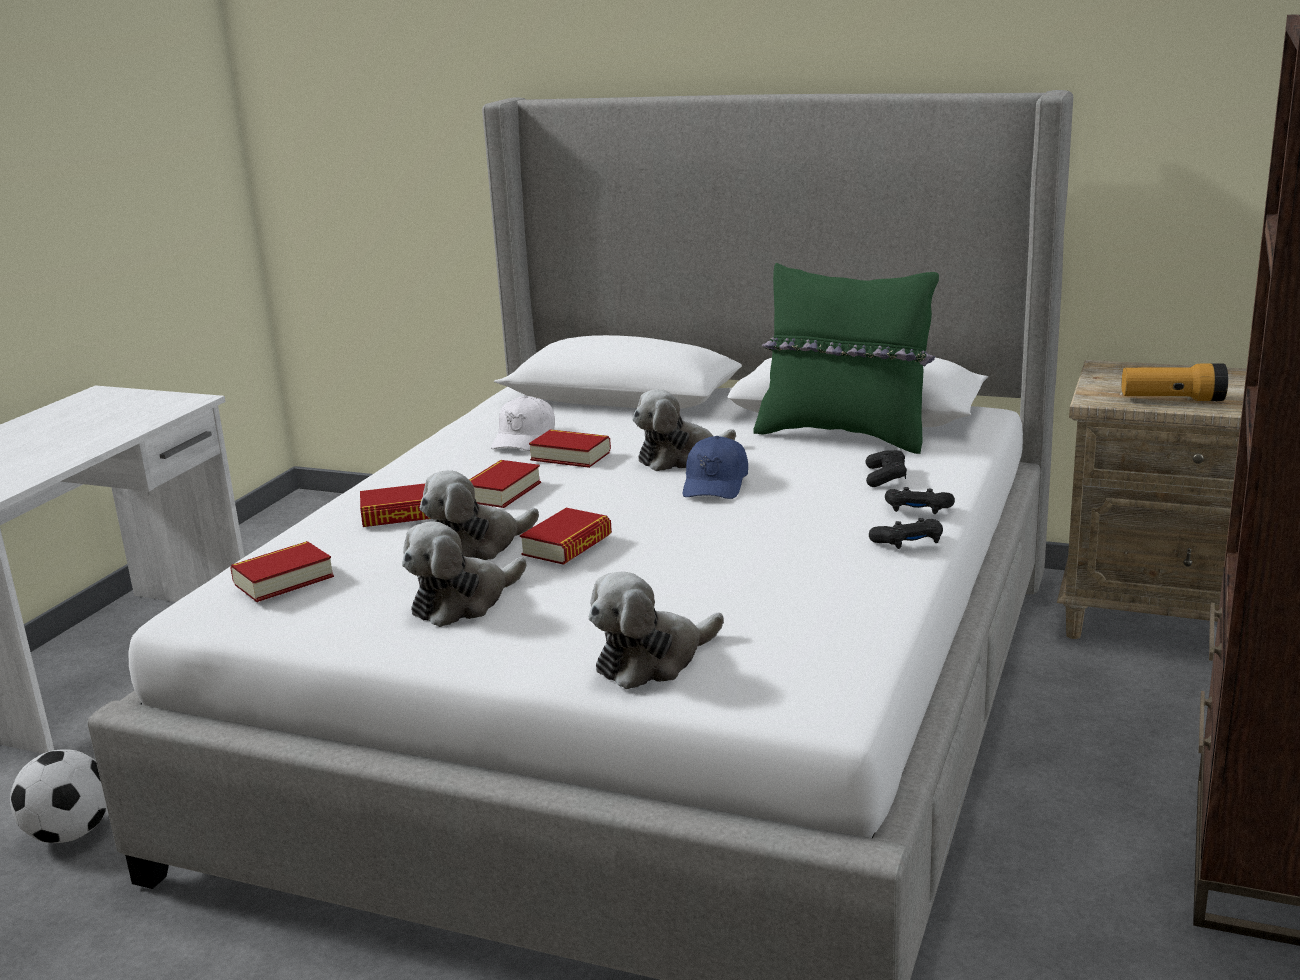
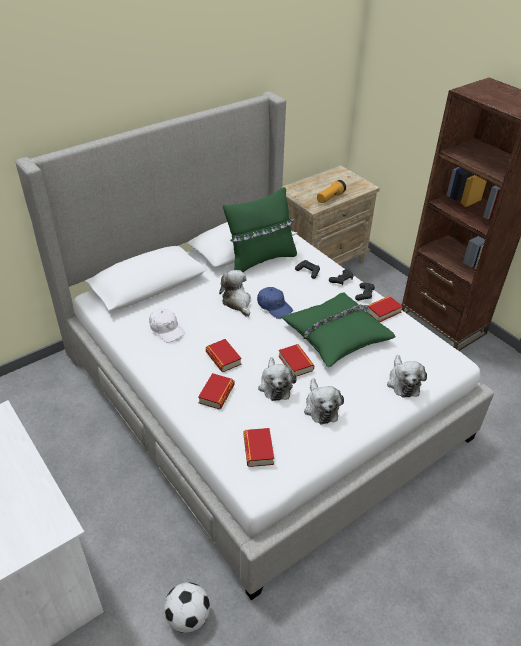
camera: 60 degrees left, 20 degrees up
(570, 456) = (204, 326): book -> book (383, 311)
(680, 457) = (237, 302): plush toy -> plush toy turned 150 degrees clockwise
(716, 555) = (336, 335): none -> green pillow

